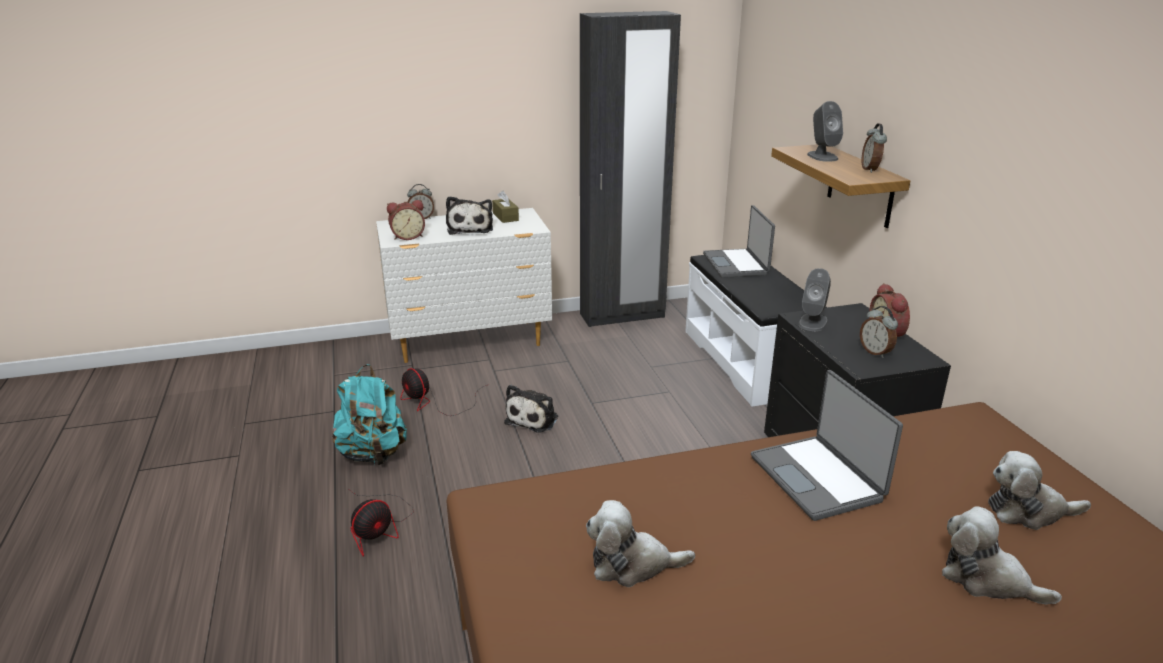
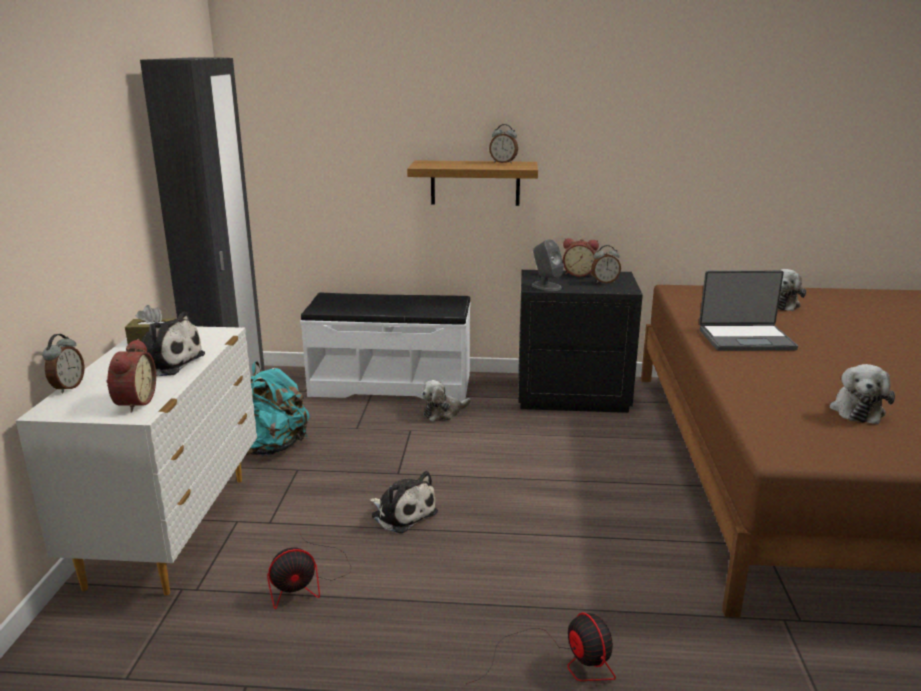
camera: 70 degrees left, 5 degrees down
(373, 454) = (396, 652): turquoise backpack -> turquoise backpack (273, 448)
(736, 264) = (347, 302): laptop -> none
(822, 156) = (454, 164): grey speaker -> none
(987, 579) = (848, 326): plush toy -> plush toy (443, 413)

